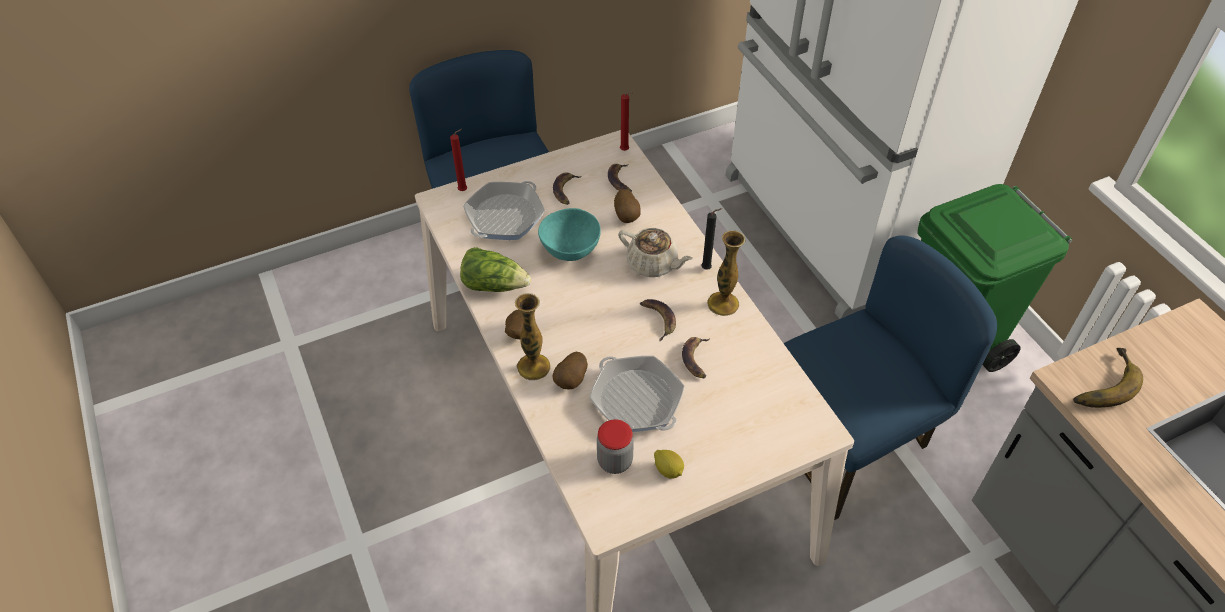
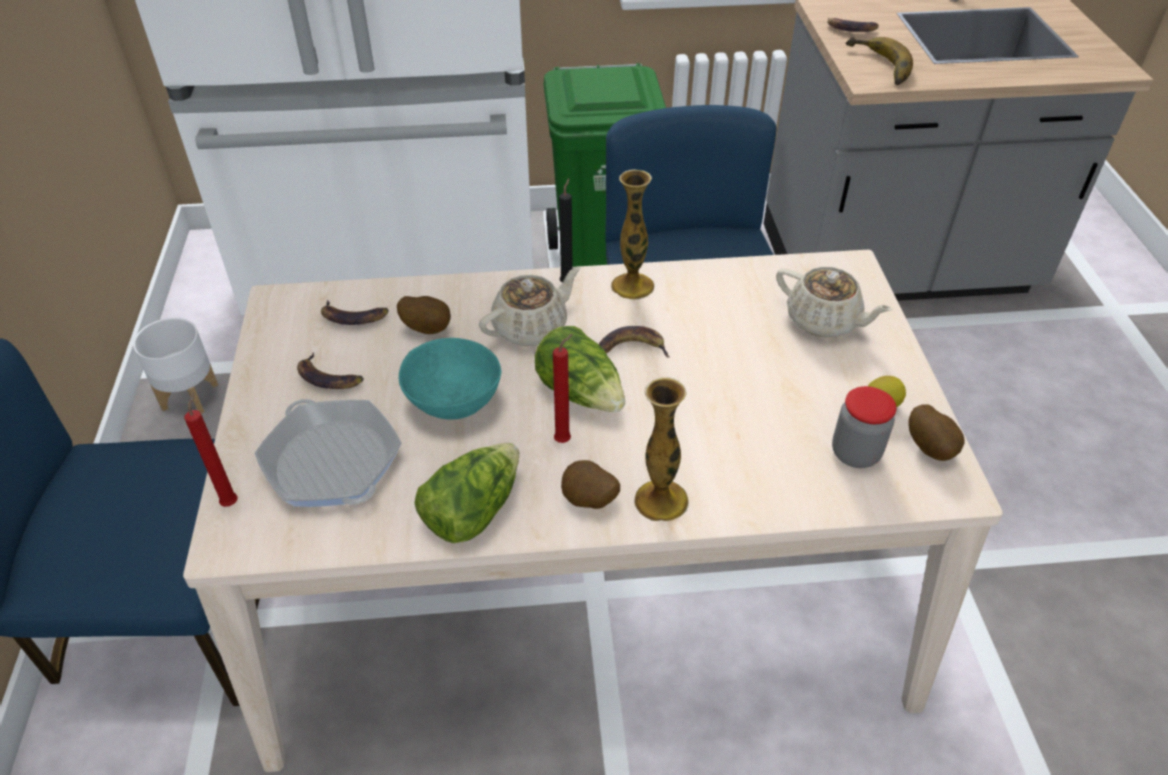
camera: 70 degrees left, 5 degrees down
(571, 381) = (703, 463): potato -> potato (931, 448)
(606, 305) = (581, 392): none -> lettuce
(625, 151) = (298, 296): red candle -> red candle (565, 440)
(636, 400) = (759, 405): frying pan -> none
(660, 173) = (190, 396): none -> white planter
(696, 359) = (712, 333): banana -> banana (850, 28)
(744, 422) = (824, 321): none -> beige teapot

